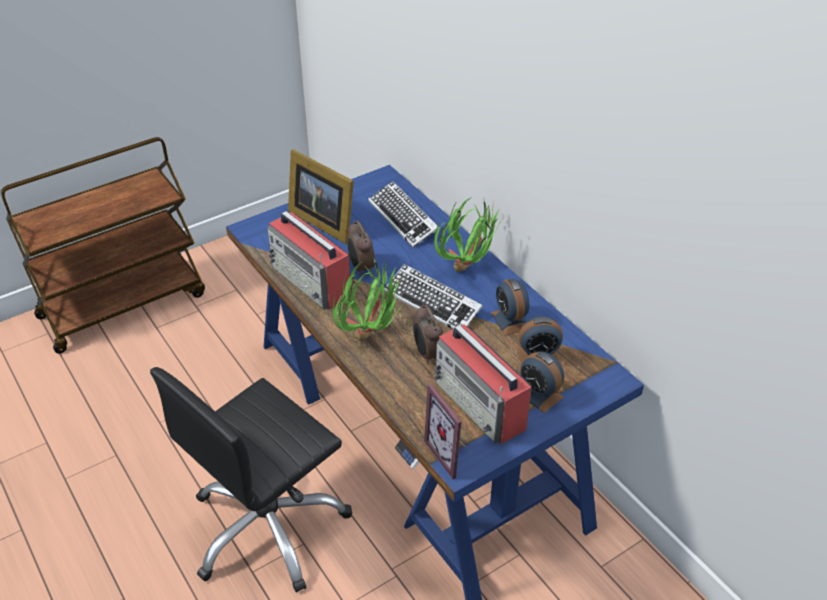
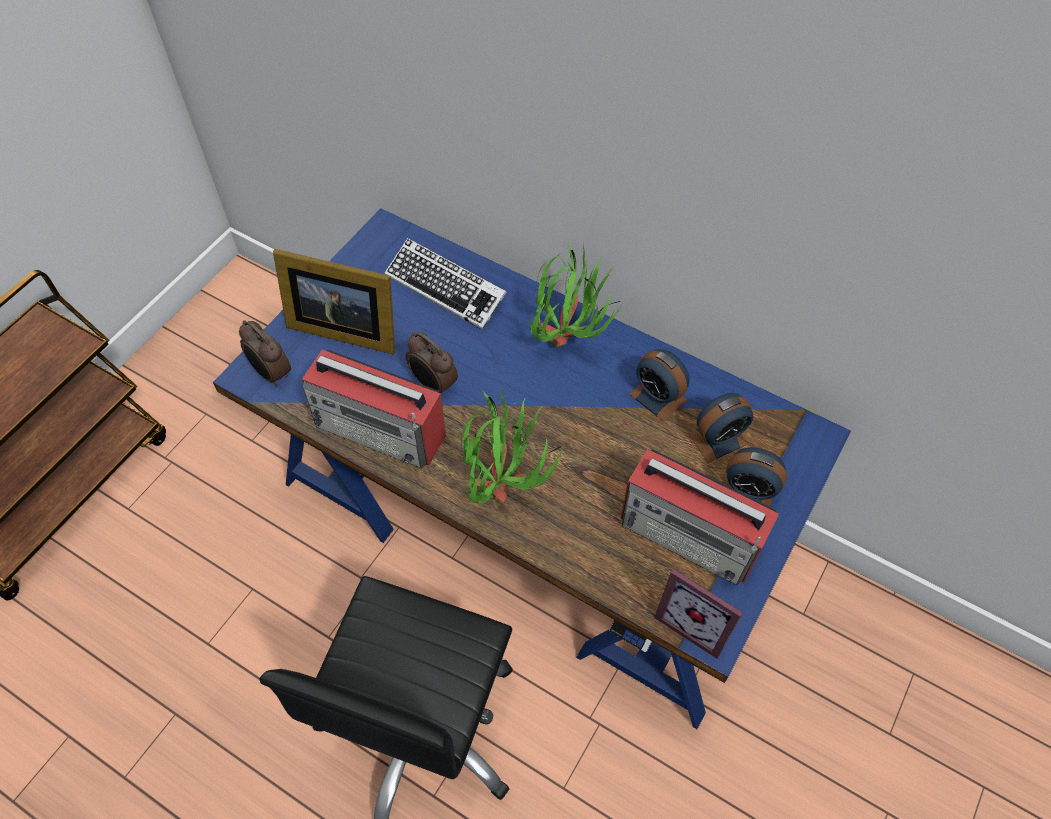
camera: 25 degrees left, 15 degrees up
(427, 354) = (588, 486): alarm clock -> alarm clock (271, 373)
(432, 303) = (552, 406): keyboard -> none

